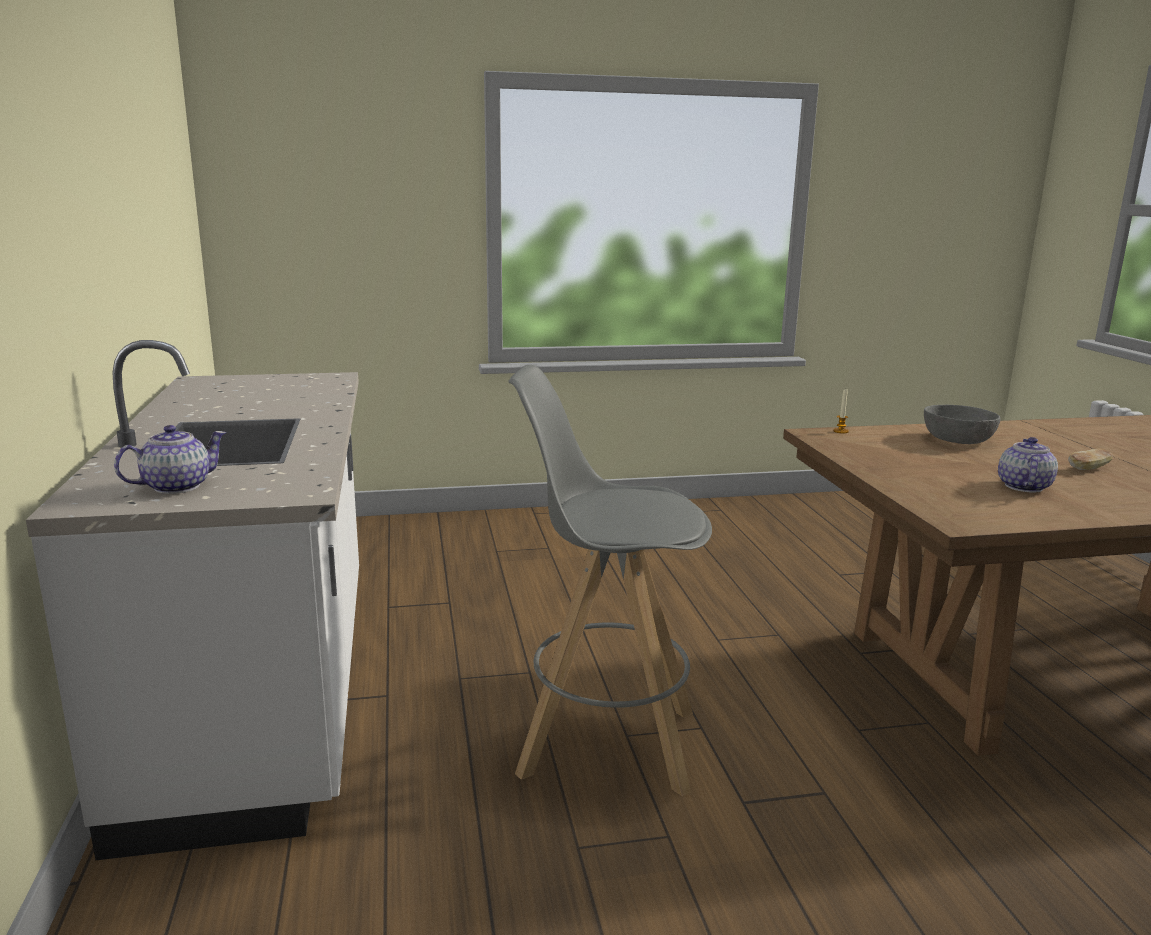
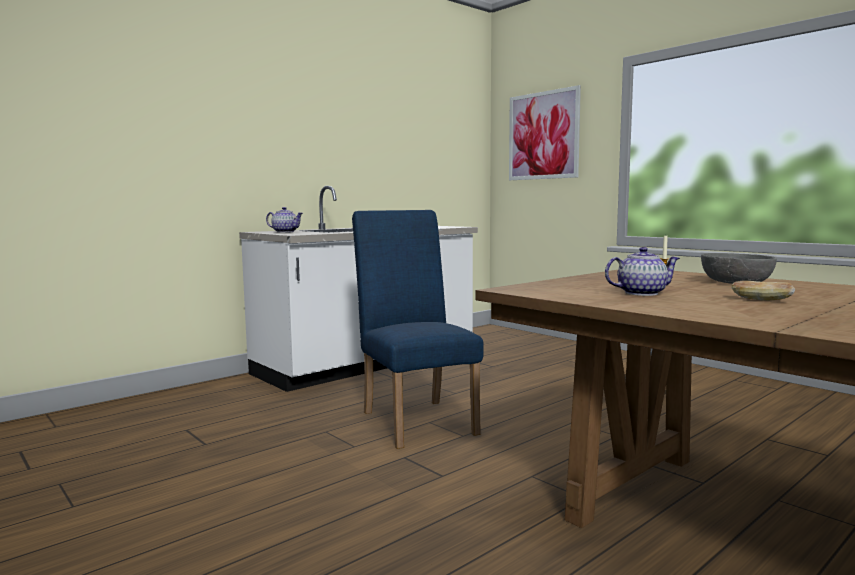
camera: 60 degrees right, 10 degrees down
(331, 180) = (543, 135): none -> picture
(605, 742) = (416, 419): grey stool -> blue chair

